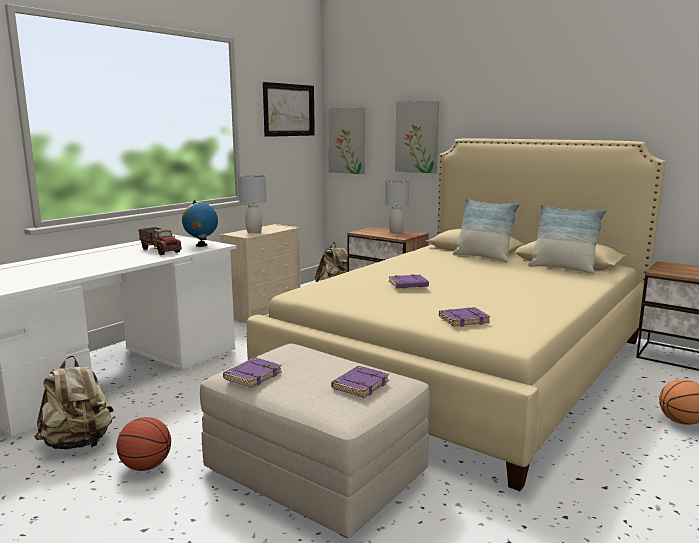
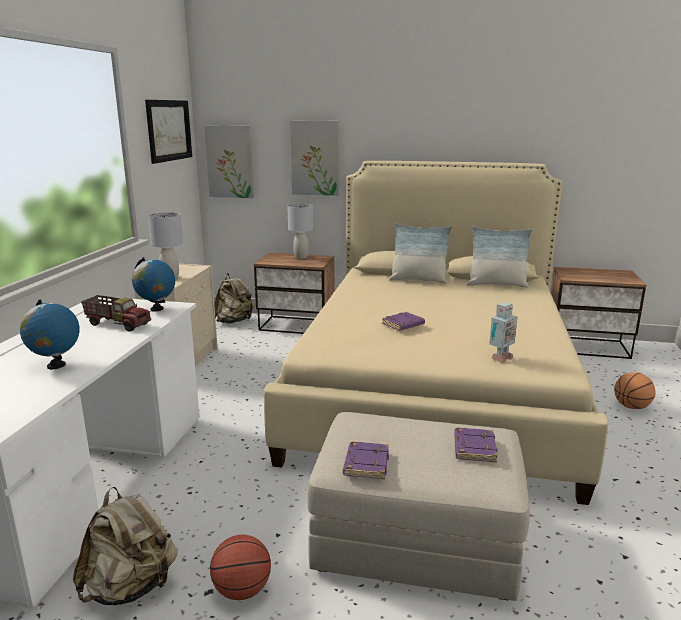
camera: 25 degrees left, 5 degrees up
(83, 266) = (56, 366): none -> globe
(463, 320) = (500, 358): purple book -> toy robot

